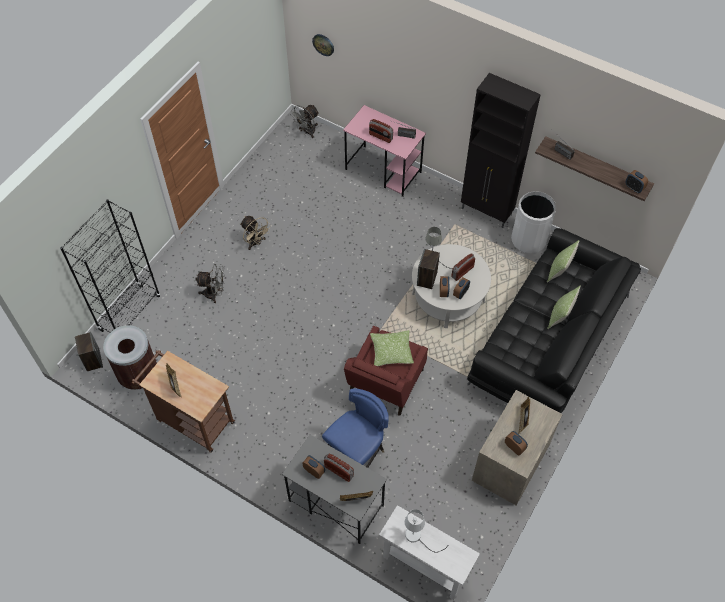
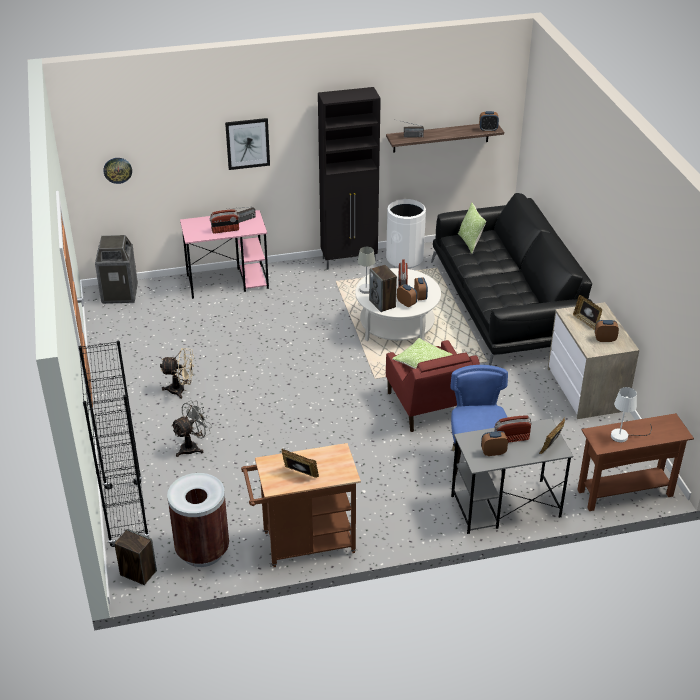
camera: 45 degrees left, 20 degrees down
(307, 132) = (120, 294): grey fan -> trash can
(424, 566) = (625, 493): white console table -> brown console table
(425, 79) = (247, 143): none -> picture
(560, 316) = (509, 266): pillow -> none

